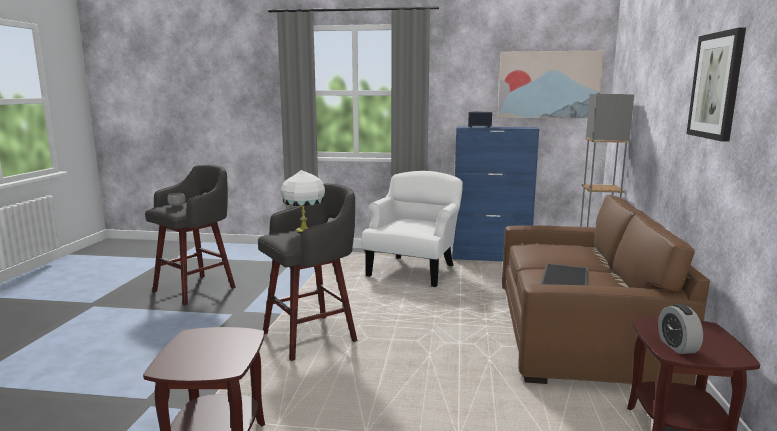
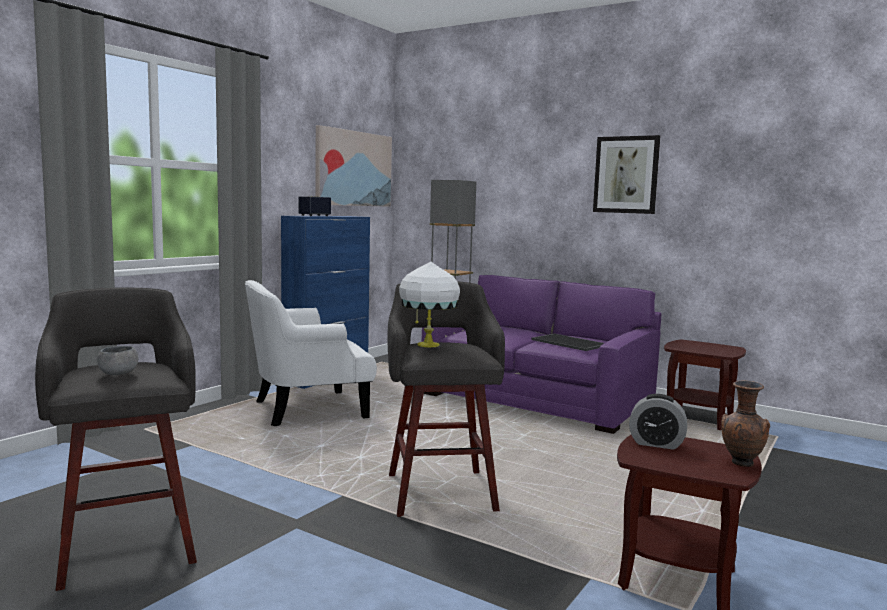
camera: 65 degrees left, 5 degrees down
(194, 371) = (740, 464): none -> brown vase
(414, 270) = (306, 409): white armchair -> white armchair turned 75 degrees counterclockwise
(580, 332) = (538, 398): brown sofa -> purple sofa
(677, 346) = (715, 351): alarm clock -> alarm clock (656, 444)

